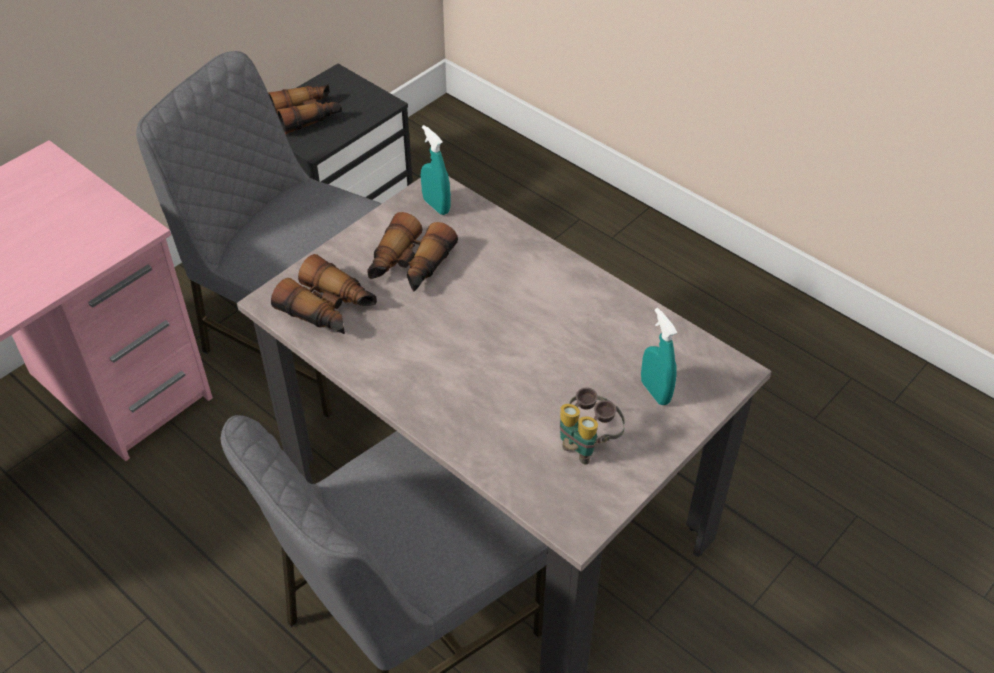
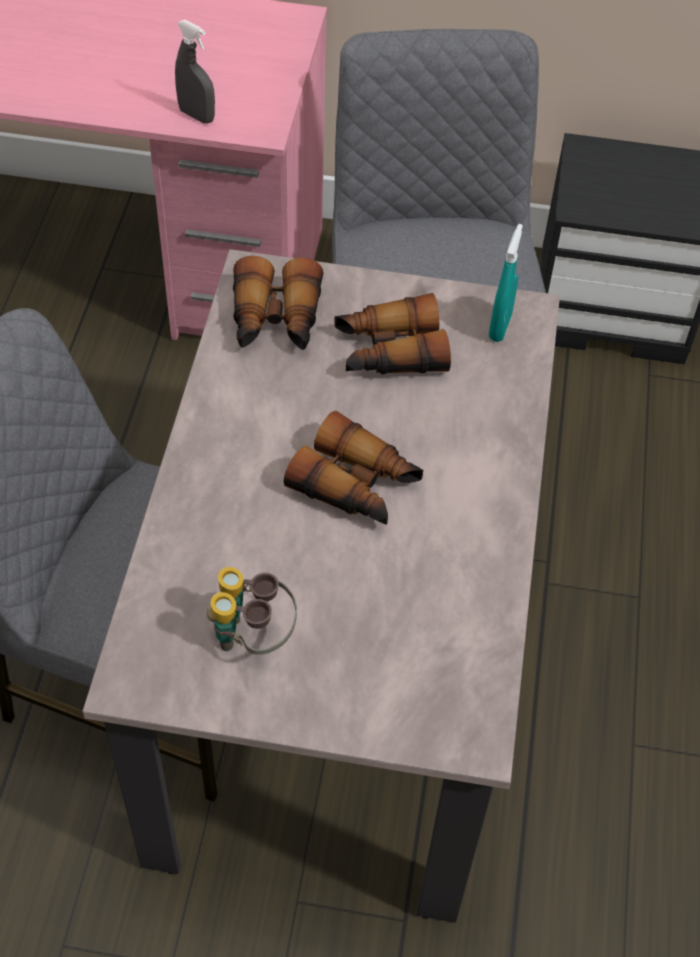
camera: 55 degrees right, 5 degrees up
(82, 258) = (197, 115): none -> grey spray bottle
(307, 115) = (621, 176): binoculars -> binoculars (356, 485)
(655, 392) = (379, 669): turquoise spray bottle -> none

